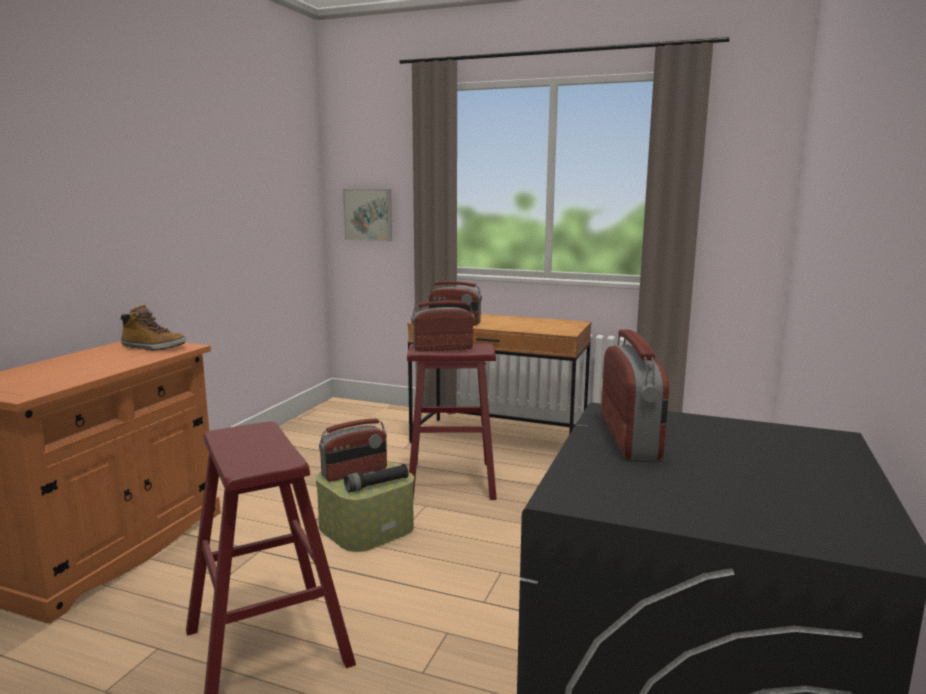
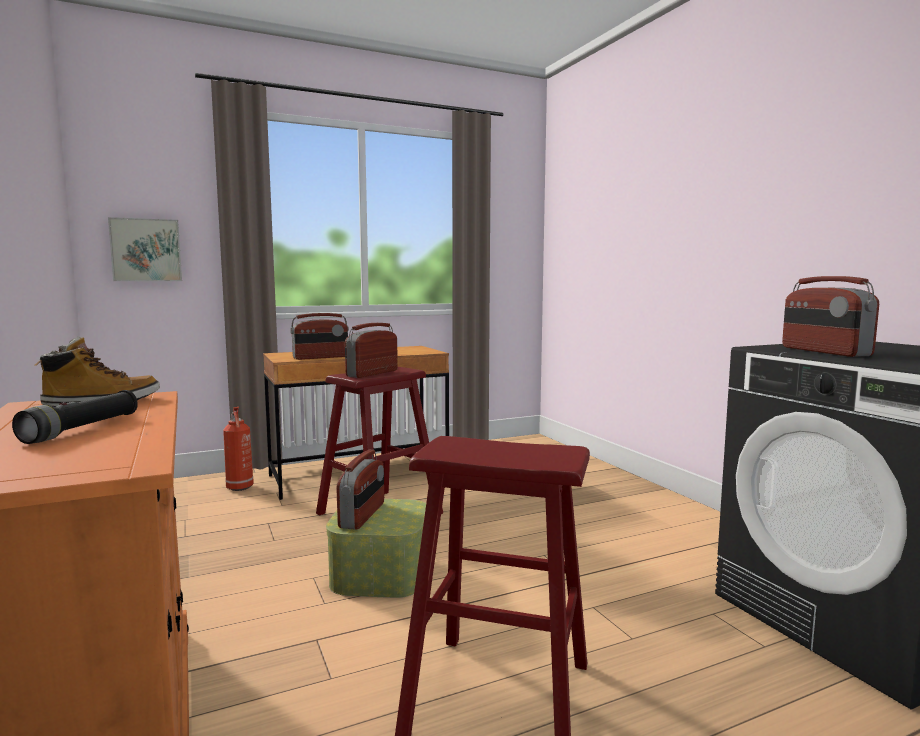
camera: 45 degrees left, 5 degrees down
(377, 485) = (407, 516): black flashlight -> black flashlight (82, 429)
(403, 424) = (240, 488): none -> fire extinguisher
(630, 437) = (824, 351): radio -> radio turned 150 degrees counterclockwise

